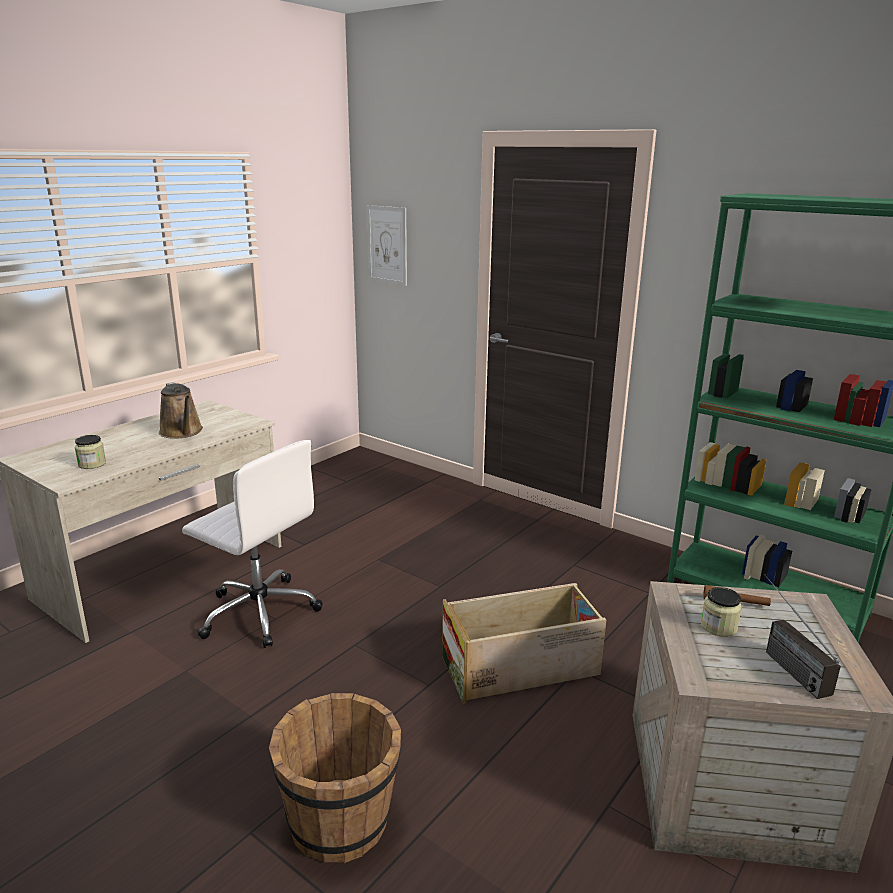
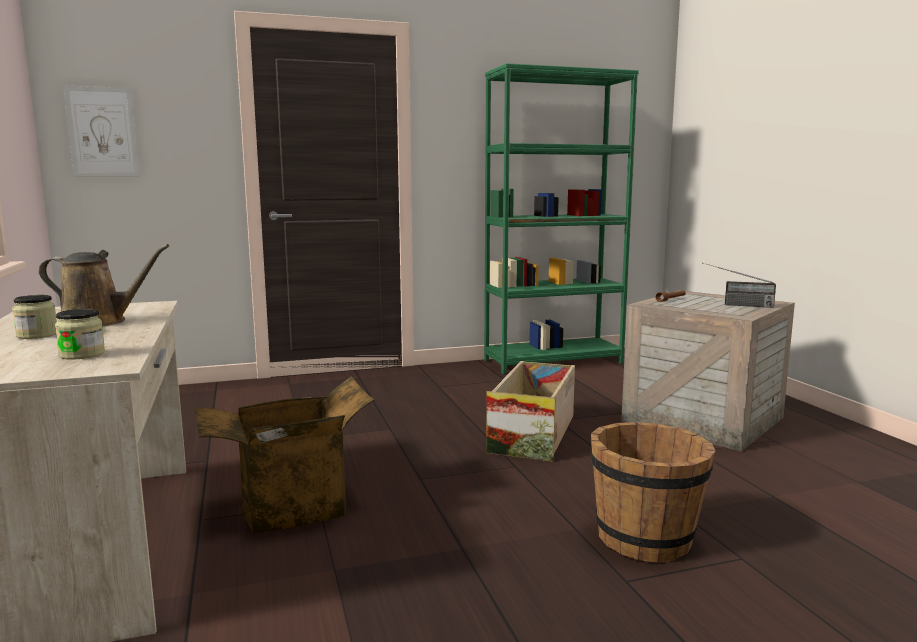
camera: 55 degrees left, 10 degrees down
(259, 612) = (291, 508): white office chair -> cardboard box
(718, 627) = (692, 305): jar -> jar (37, 335)

